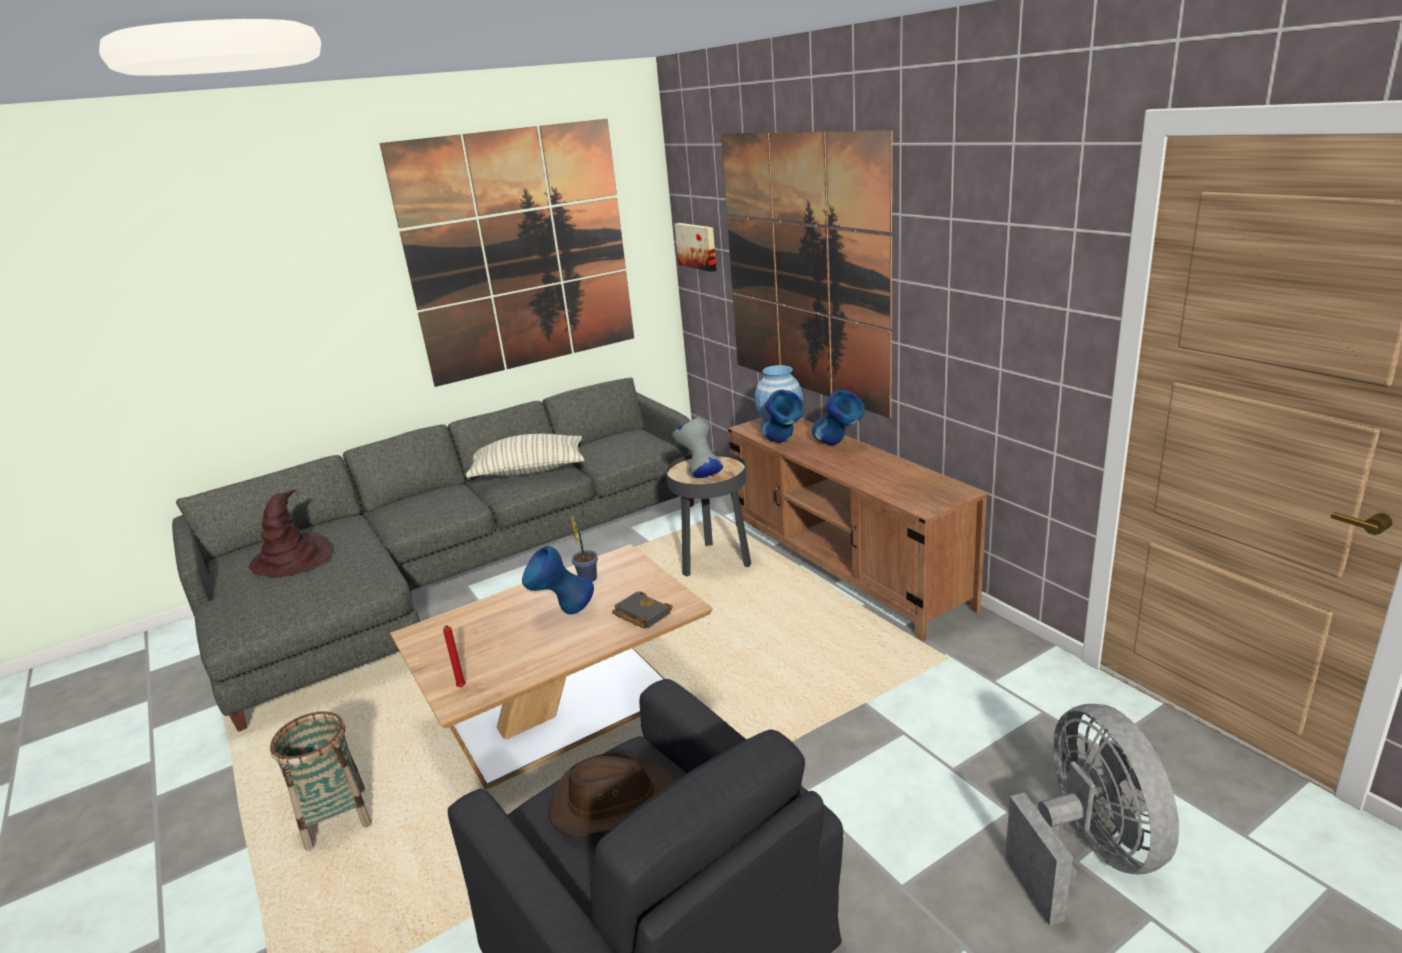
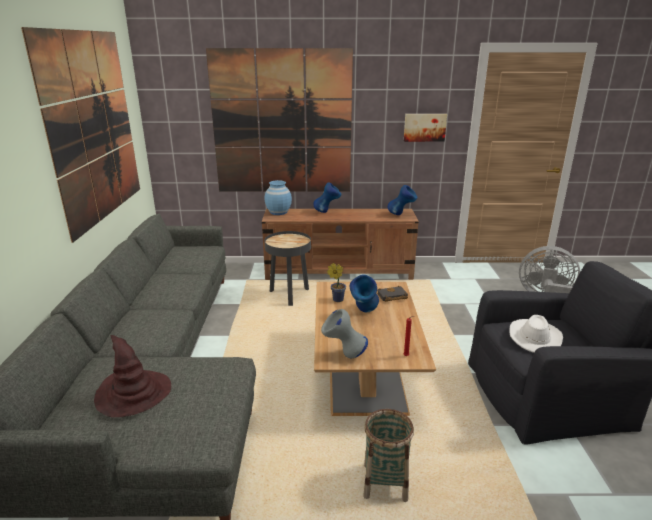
camera: 60 degrees left, 0 degrees up
(529, 471) = (167, 283): pillow -> none
(612, 801) = (534, 337): brown hat -> white hat
(697, 246) = (174, 122): picture -> picture (424, 127)
(700, 474) = (289, 243): grey vase -> grey vase (344, 355)
(783, 443) = (304, 218): blue vase -> blue vase (401, 215)

